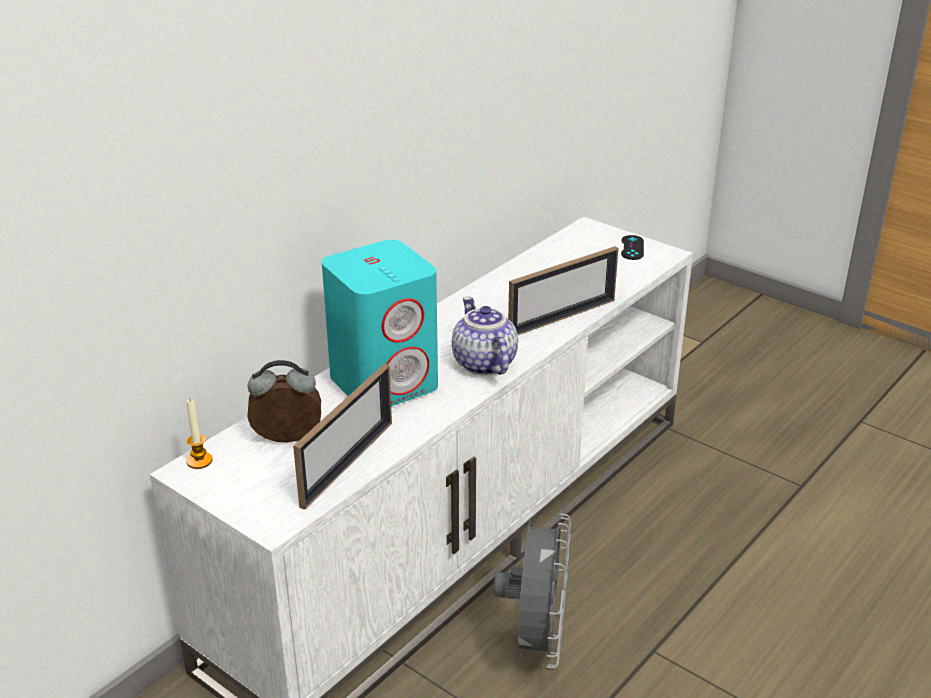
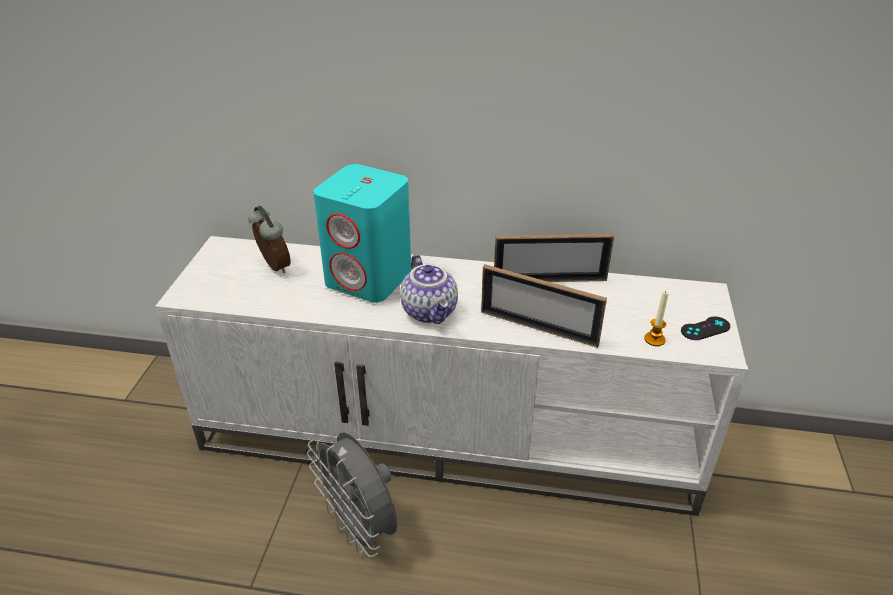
camera: 60 degrees right, 5 degrees up
(199, 461) = (232, 246): candle -> candle (654, 339)
(347, 463) = (262, 299): picture frame -> picture frame (550, 280)
(482, 363) = (431, 312): teapot -> teapot turned 120 degrees clockwise
(536, 642) = (360, 528): grey fan -> grey fan turned 75 degrees clockwise

